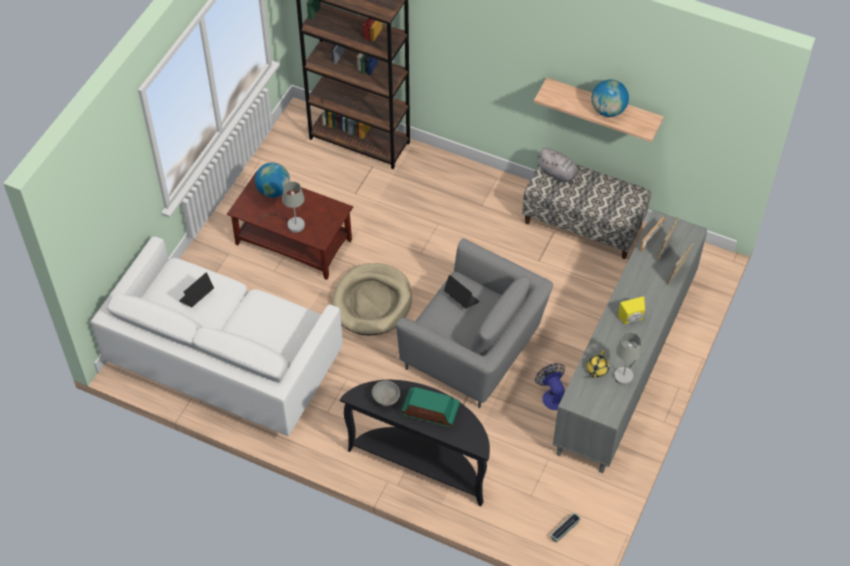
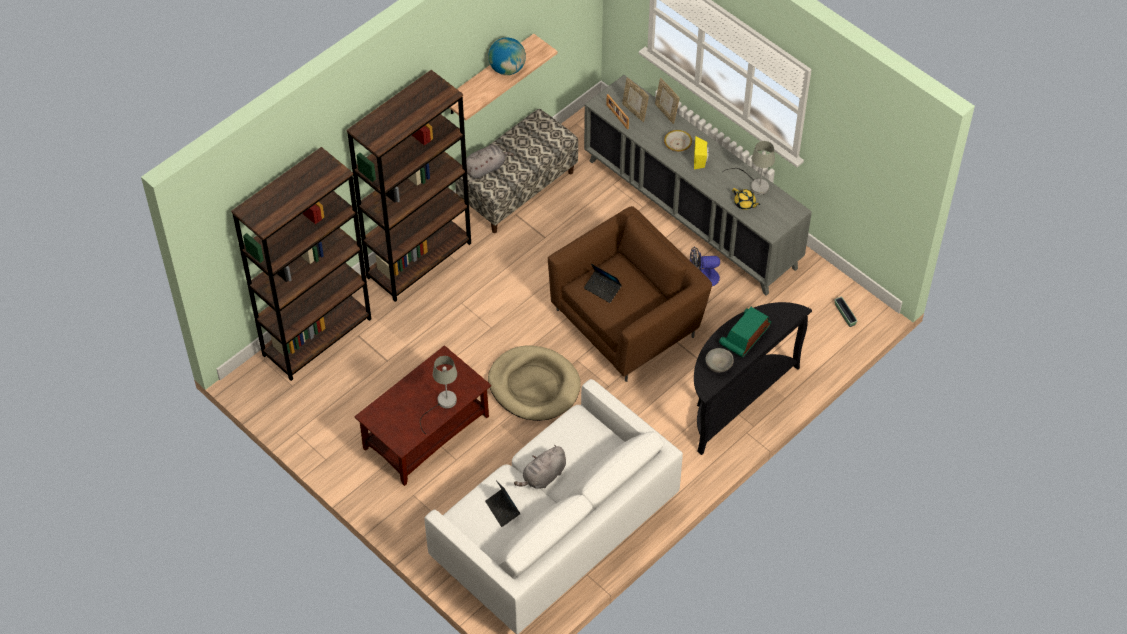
camera: 70 degrees left, 0 degrees up
(240, 315) = (543, 477): none -> grey plush toy
(273, 191) = (390, 408): globe -> none
(461, 298) = (602, 289): laptop -> laptop turned 120 degrees counterclockwise
(470, 180) = (419, 260): none -> brown bookcase
(474, 351) = (628, 321): grey armchair -> brown armchair
(642, 295) = (677, 144): none -> bowl

